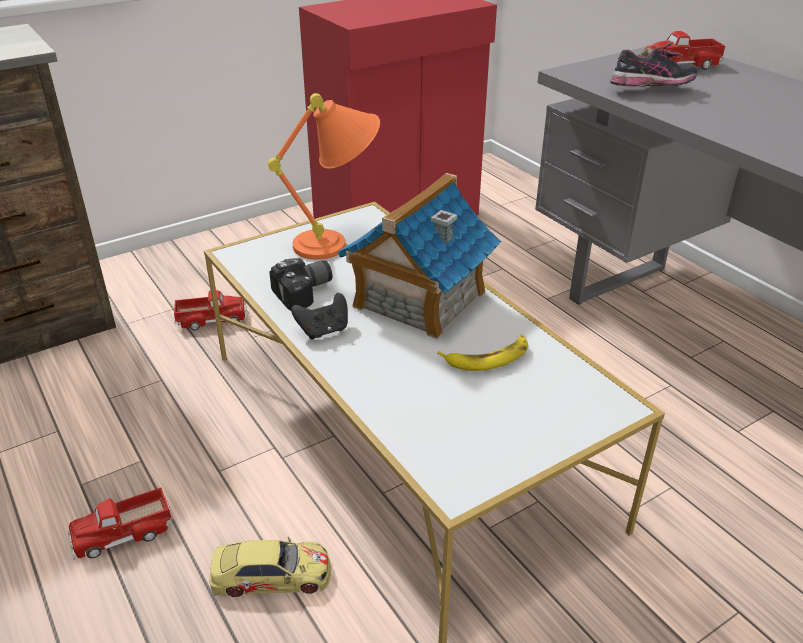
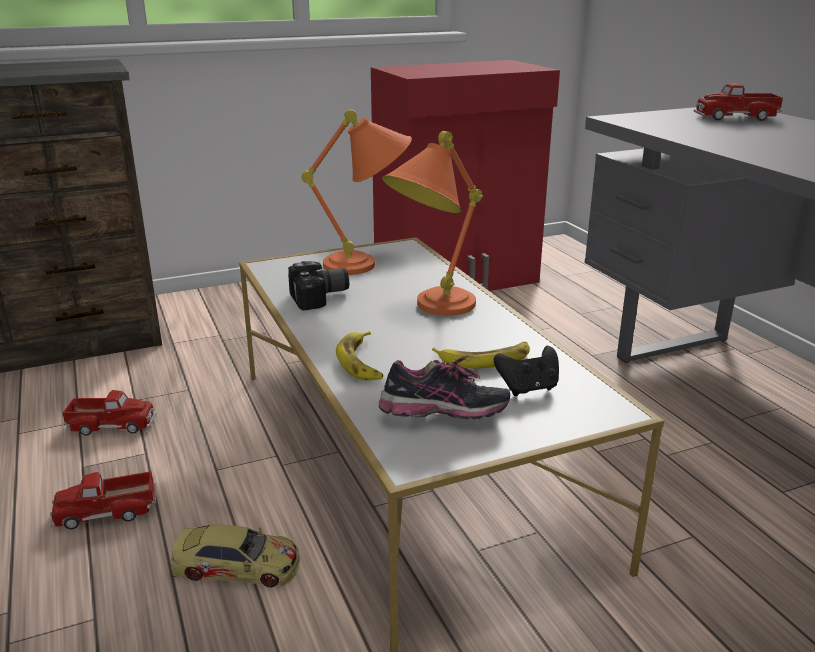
camera: 10 degrees right, 10 degrees down
(212, 319) = (252, 345): toy truck -> toy truck (112, 424)
(323, 331) = (327, 326): black game controller -> black game controller (528, 388)
(372, 373) = (361, 362): none -> banana
(418, 299) = (430, 310): toy house -> orange table lamp
(651, 91) = (696, 131): shoe -> shoe (444, 419)

